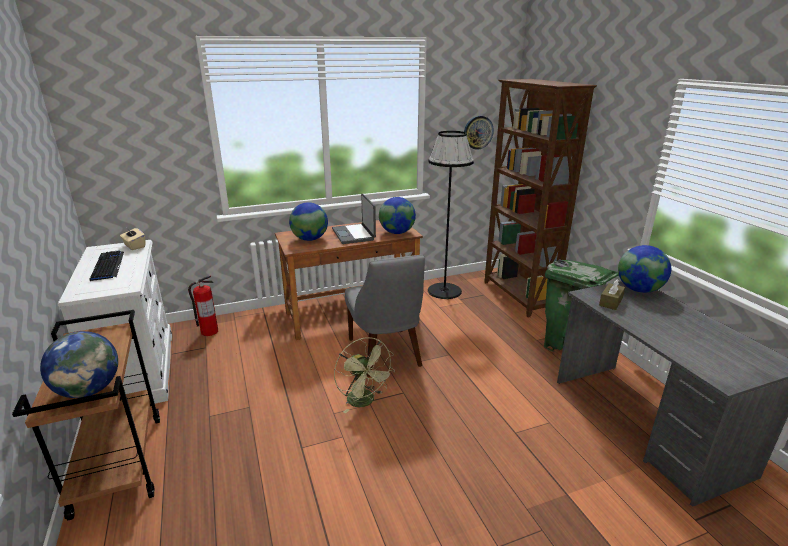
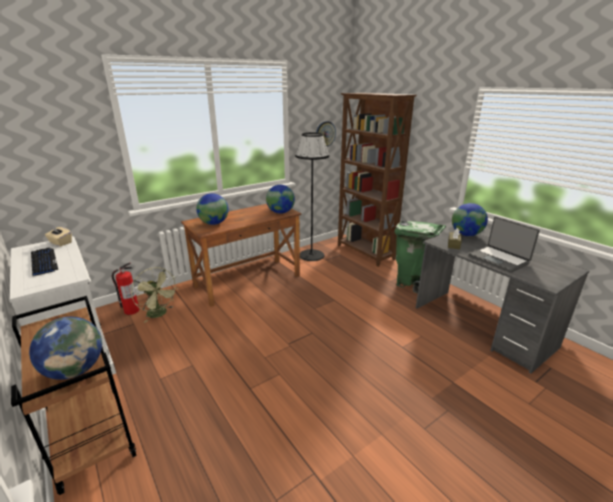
camera: 15 degrees left, 0 degrees up
(354, 234) = (248, 217): laptop -> laptop (499, 259)
(365, 402) = (285, 344): green fan -> green fan (160, 314)
(385, 354) = (287, 307): grey chair -> none

